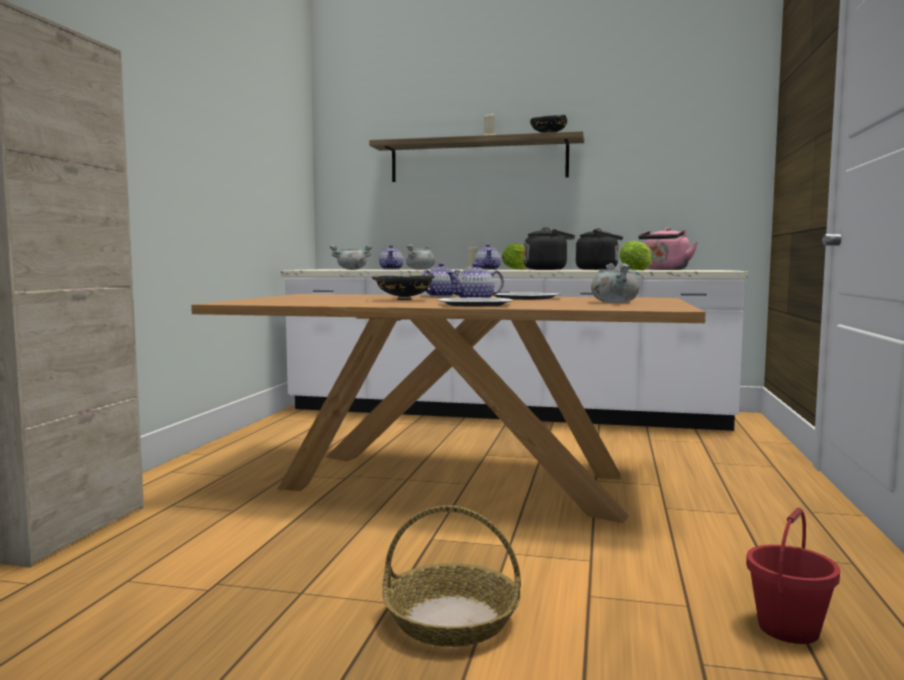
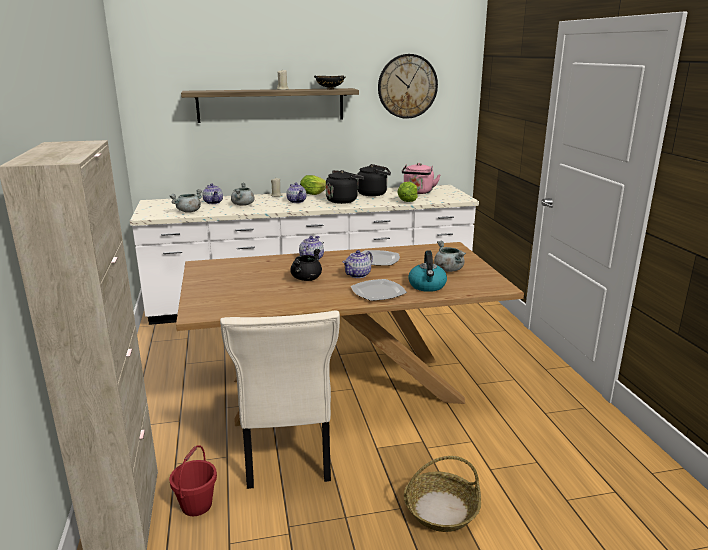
camera: 25 degrees left, 15 degrees up
(304, 523) = (287, 455): none -> beige chair
(404, 299) = (306, 278): black bowl -> black cooking pot
(555, 305) = (427, 286): none -> kettle
(660, 133) = (407, 86): none -> wall clock
(789, 629) = (585, 464): red bucket -> red bucket (197, 505)

